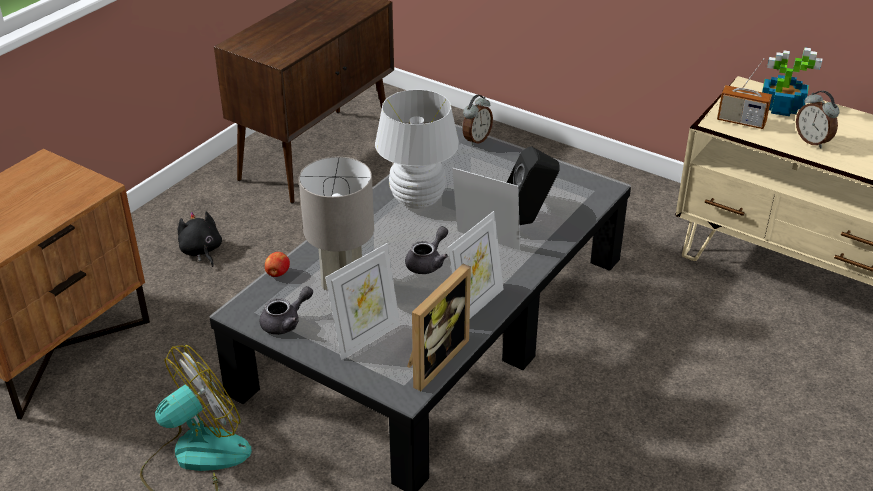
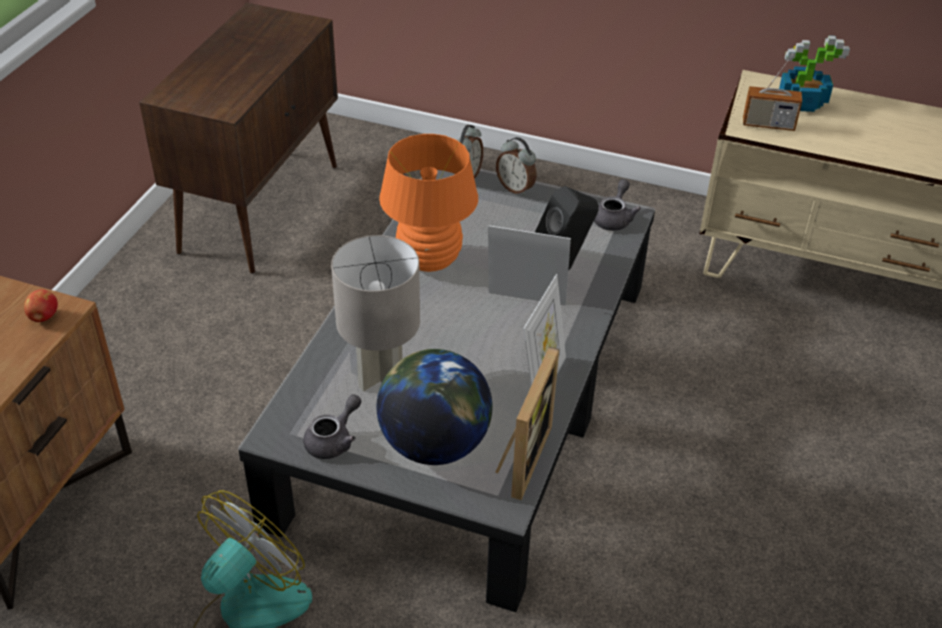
camera: 15 degrees left, 5 degrees up
(201, 251) = (164, 351): black plush toy -> none
(277, 274) = (300, 379): apple -> apple (43, 317)
(366, 337) = (434, 444): picture frame -> globe
(417, 200) = (429, 260): white table lamp -> orange table lamp
(428, 262) = (470, 337): grey teapot -> grey teapot (614, 218)
(813, 141) = (849, 138): alarm clock -> alarm clock (516, 188)

